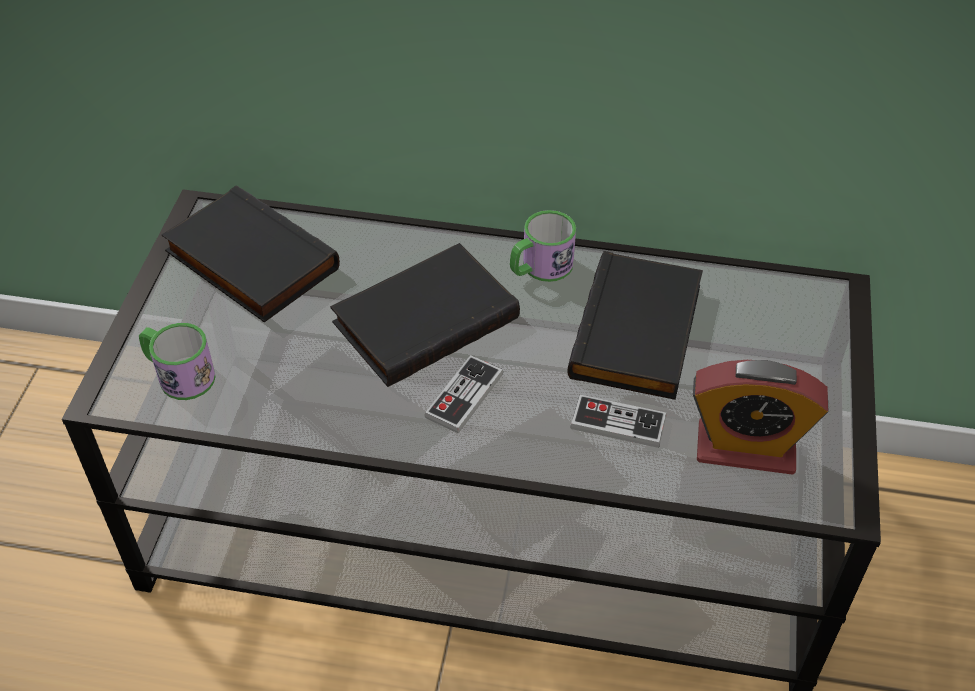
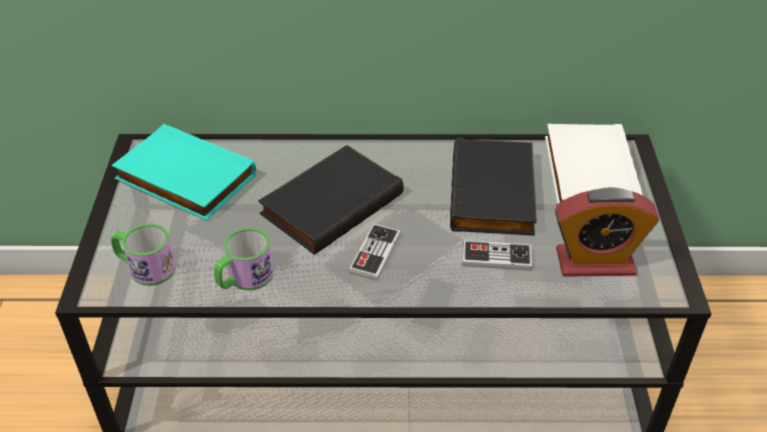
camera: 10 degrees left, 5 degrees down
(248, 261) = (183, 178): black book -> turquoise book
(540, 268) = (409, 157): mug -> mug (244, 278)
(769, 322) = (587, 173): none -> white book

